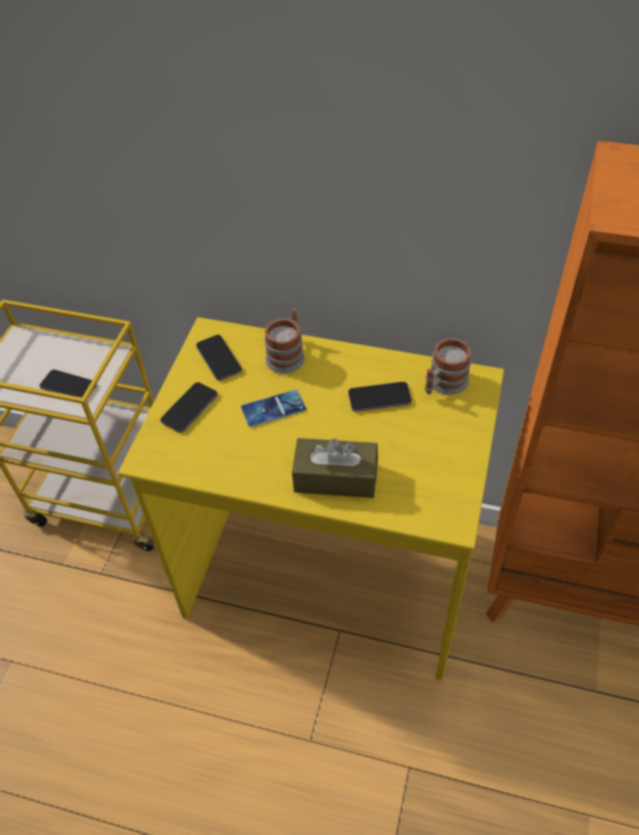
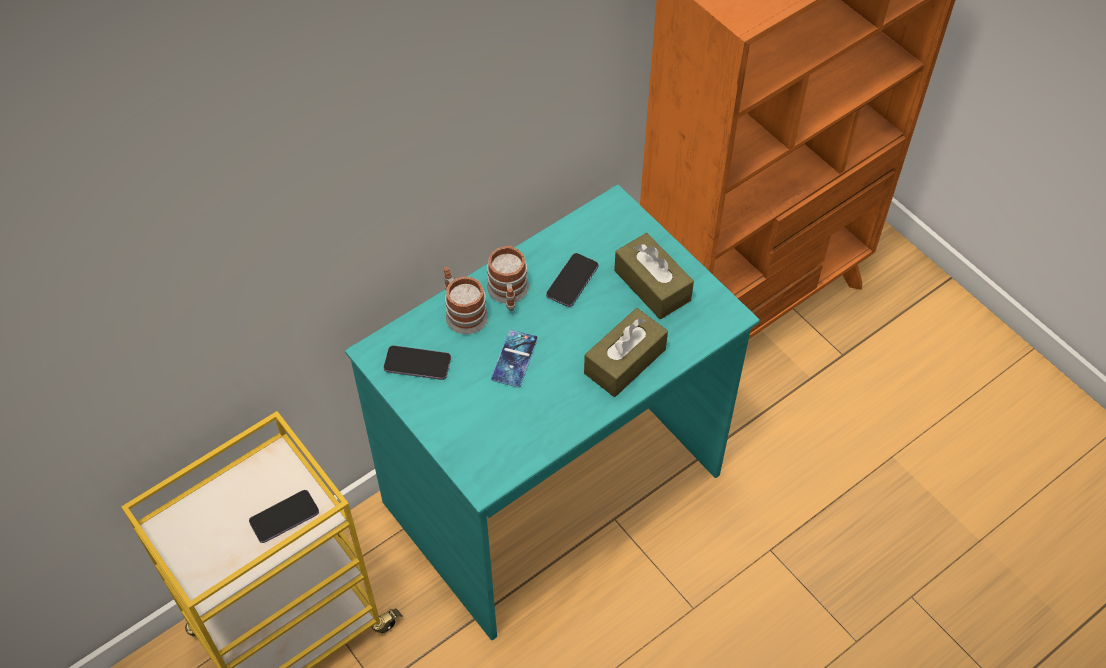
camera: 55 degrees left, 5 degrees up
(189, 408) = (456, 418): phone -> none
(328, 575) = (554, 491): yellow desk -> turquoise desk
(428, 450) = (652, 285): none -> brown tissue box
(443, 384) = (598, 231): mug -> mug (508, 293)

